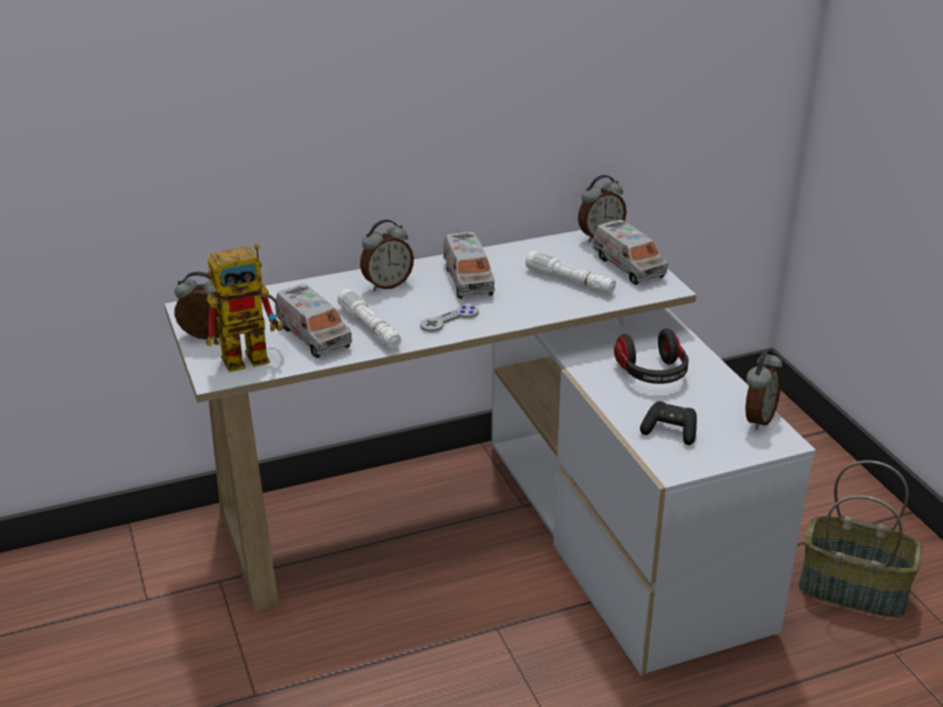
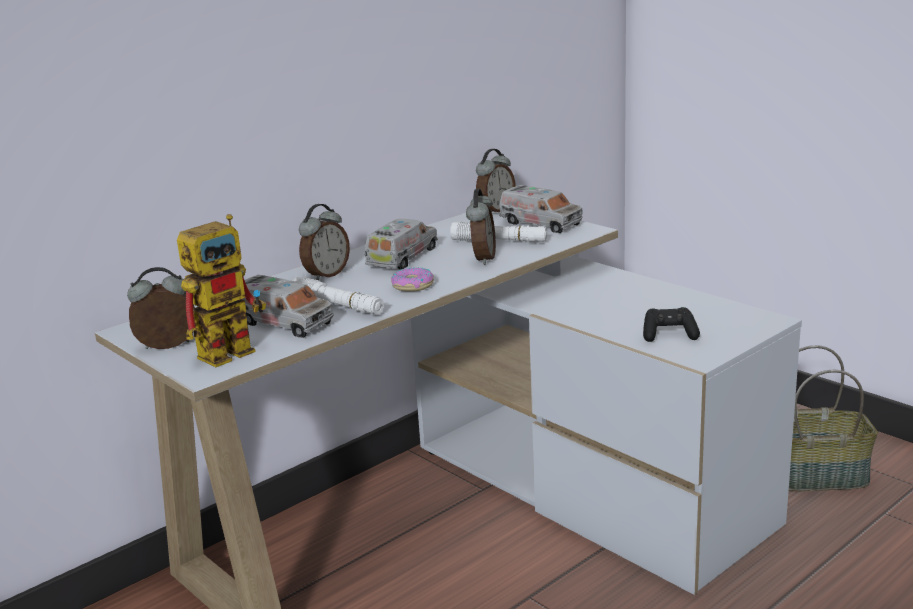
camera: 20 degrees left, 10 degrees down
(449, 320) = (412, 286): grey game controller -> donut
(468, 279) = (402, 257): toy truck -> toy truck turned 120 degrees counterclockwise
(652, 374) = (613, 301): headphones -> none
(757, 419) = (733, 311): alarm clock -> alarm clock (482, 259)

